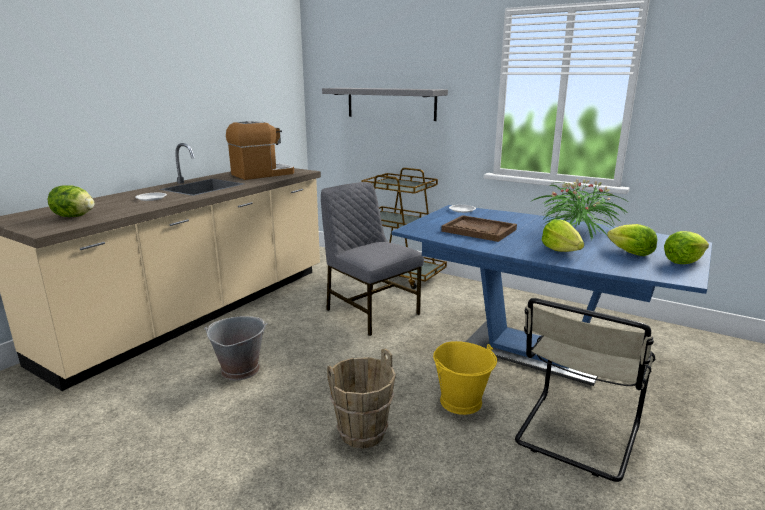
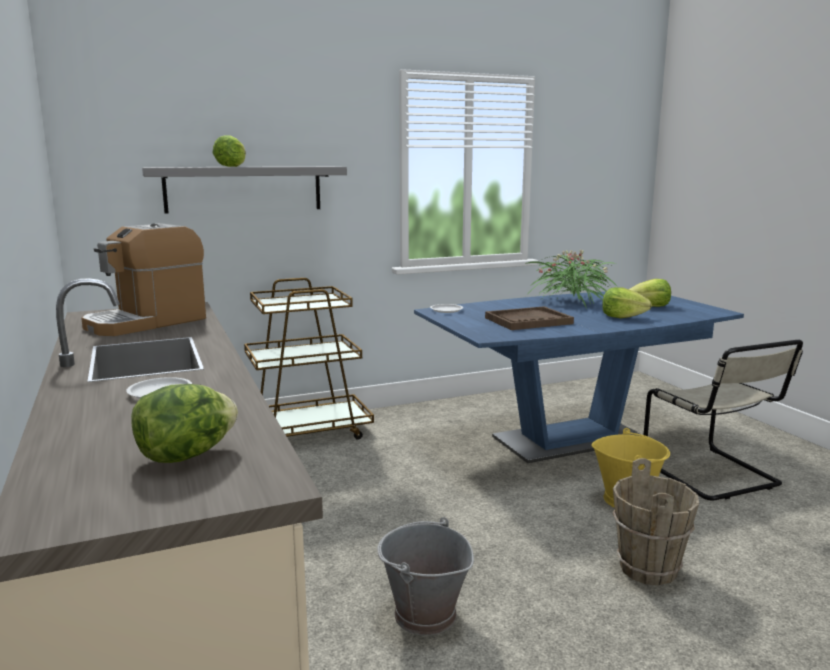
camera: 55 degrees left, 5 degrees down
(262, 174) = (147, 322): coffee machine -> coffee machine turned 135 degrees counterclockwise
(370, 311) = (380, 480): grey chair -> none
(683, 261) = (683, 303): lettuce -> lettuce (232, 166)

